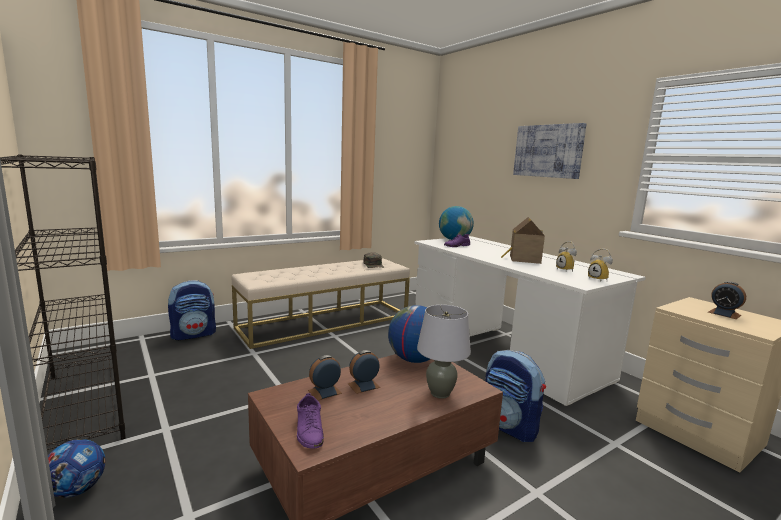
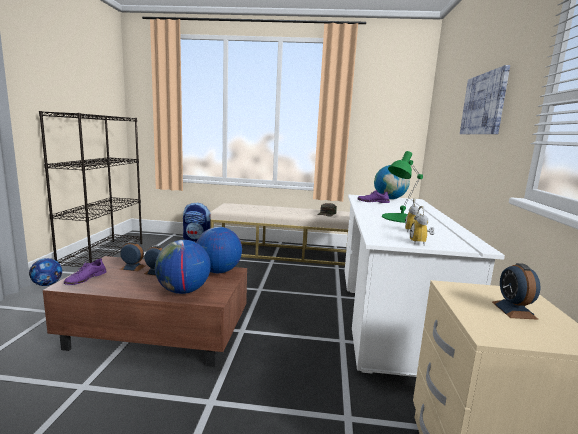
camera: 40 degrees right, 0 degrees up
(440, 393) = (183, 291): grey table lamp -> globe
(510, 426) = (279, 359): backpack -> none
(523, 259) = (401, 218): toy house -> green table lamp

